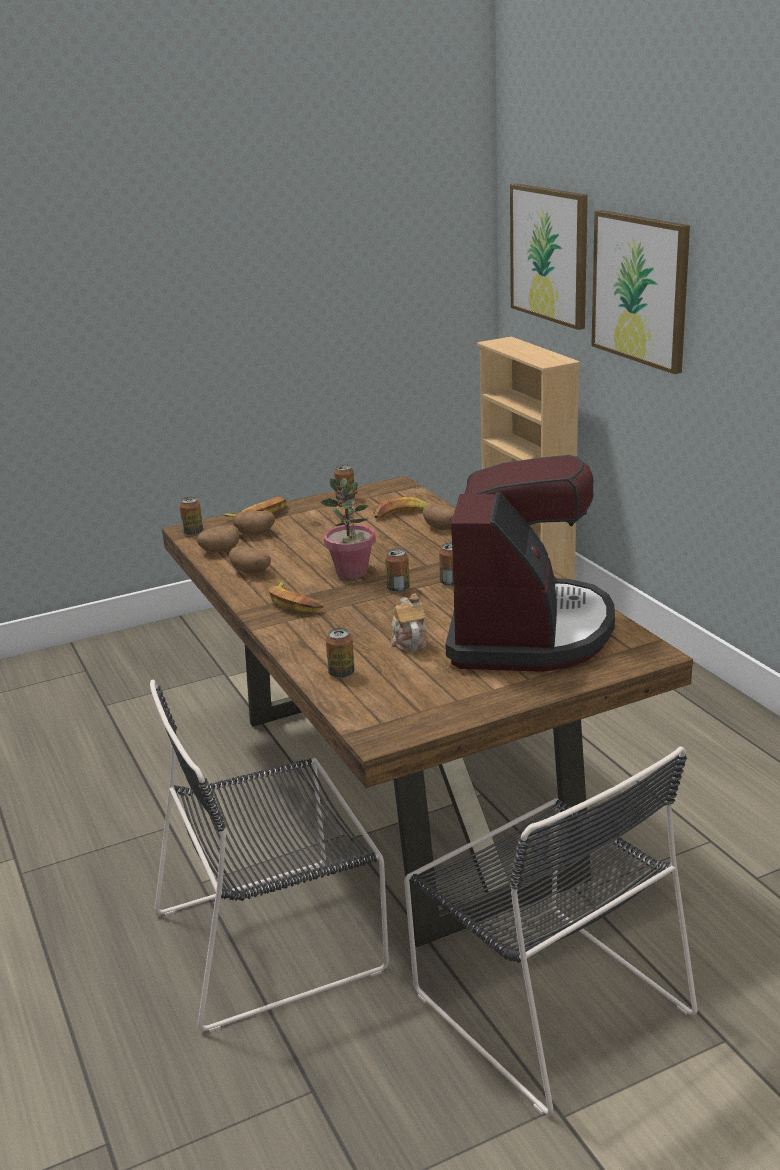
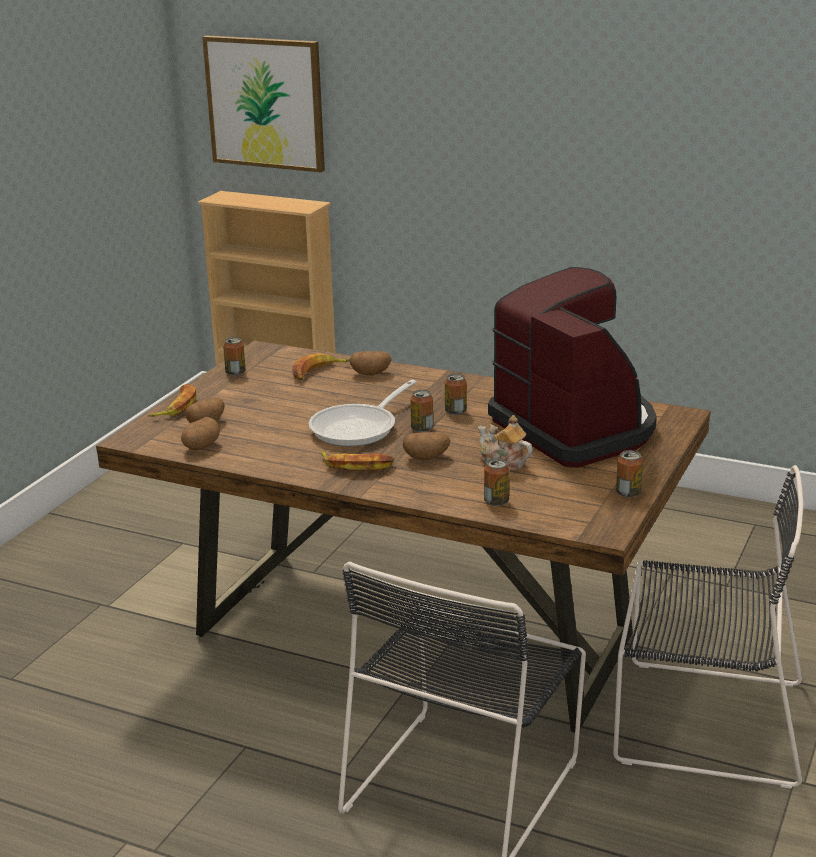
camera: 40 degrees left, 0 degrees up
(193, 532) = (140, 440): can -> can (628, 493)
(251, 572) = (268, 454): potato -> potato (426, 457)
(352, 572) = (359, 428): potted plant -> frying pan
(640, 289) = (401, 125): picture -> none

